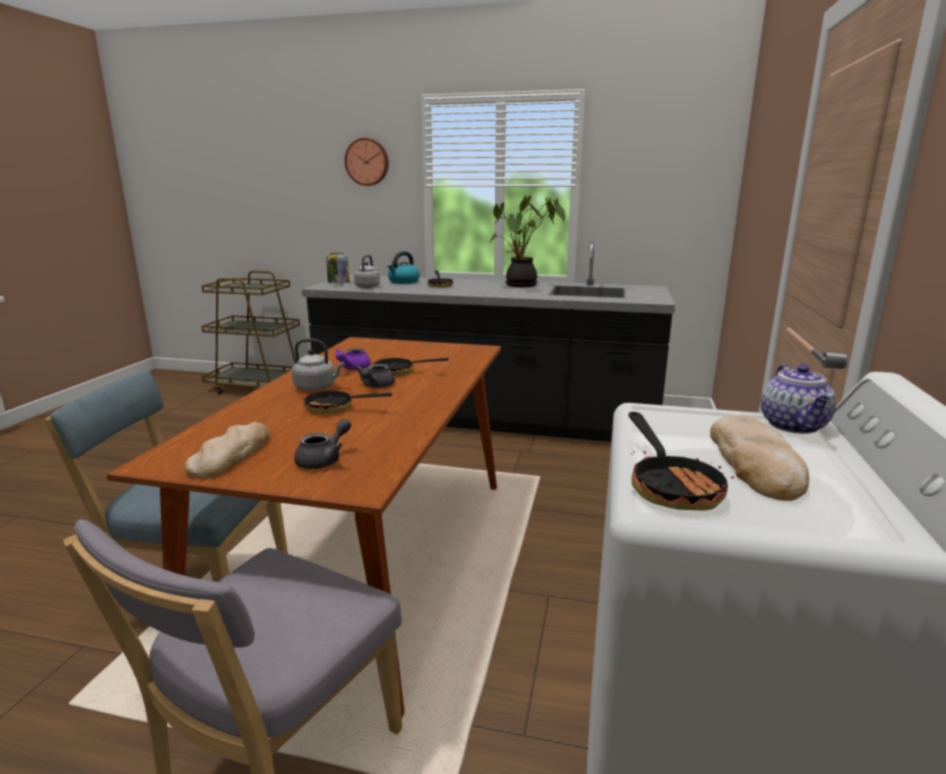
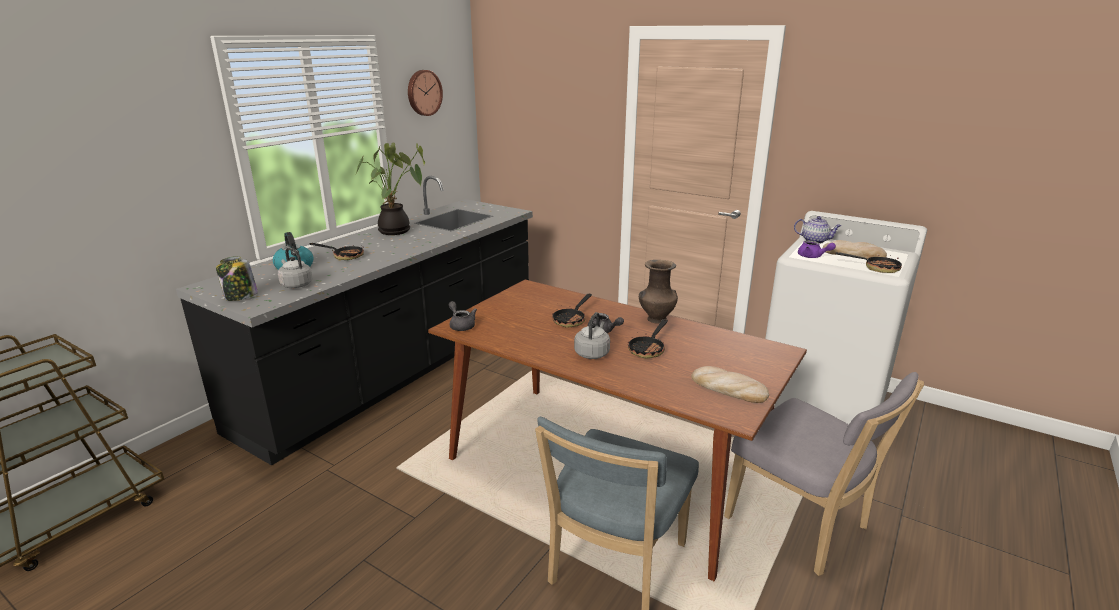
camera: 70 degrees left, 5 degrees up
(324, 460) = (743, 358): grey teapot -> grey teapot (461, 325)
(352, 368) = (546, 336): purple teapot -> purple teapot (812, 257)
(367, 162) = (150, 128): wall clock -> wall clock (423, 93)
(429, 405) = (656, 319): none -> brown vase

